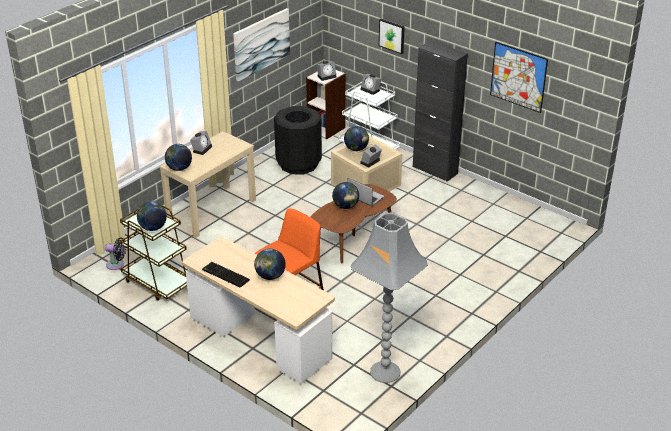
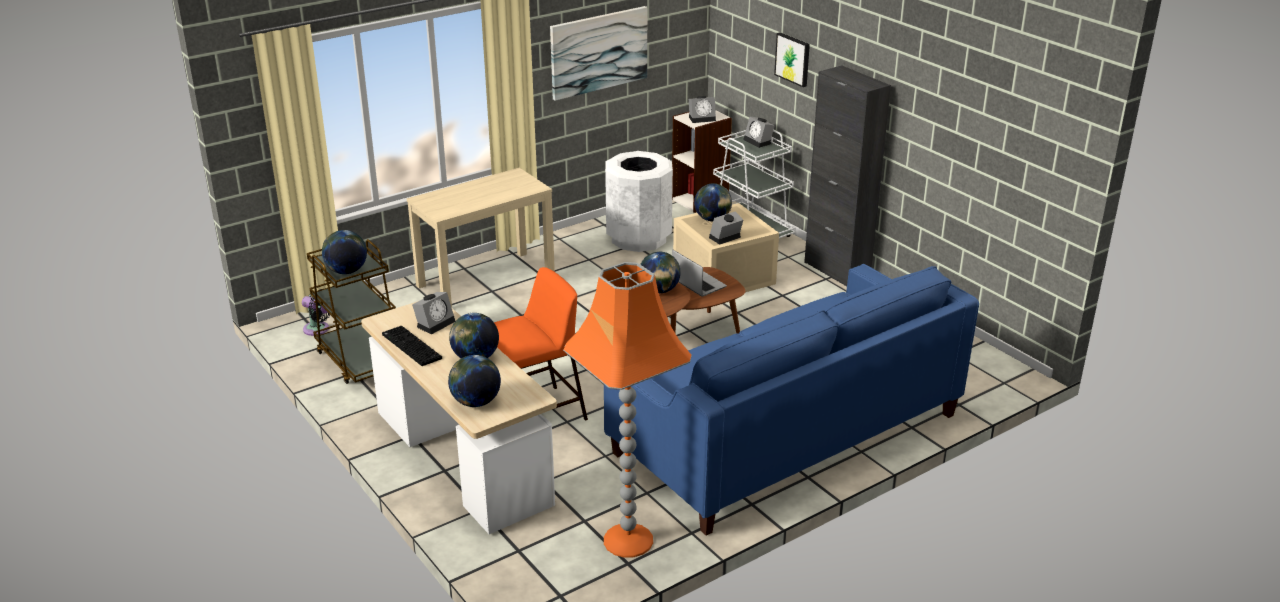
camera: 15 degrees right, 5 degrees down
(179, 168) = (431, 204): globe -> globe (476, 402)
(202, 148) = (477, 185): alarm clock -> alarm clock (435, 323)
(298, 164) = (638, 238): black trash can -> white trash can
(385, 372) = (628, 541): grey floor lamp -> orange floor lamp
(448, 287) = (786, 434): none -> blue sofa
(518, 77) = (961, 124): picture -> none

